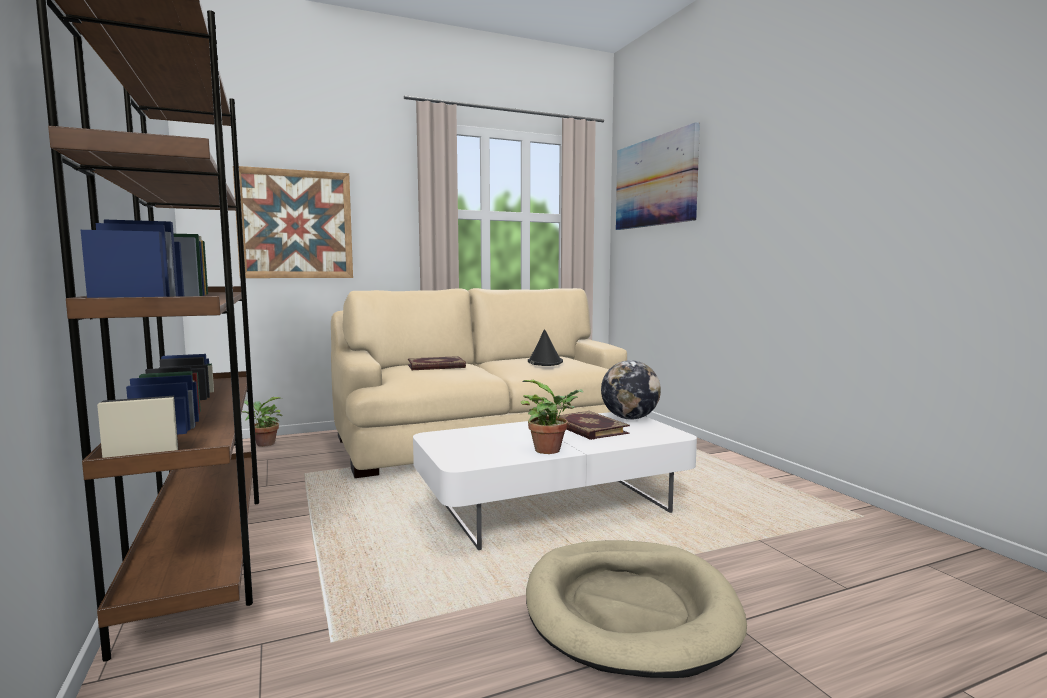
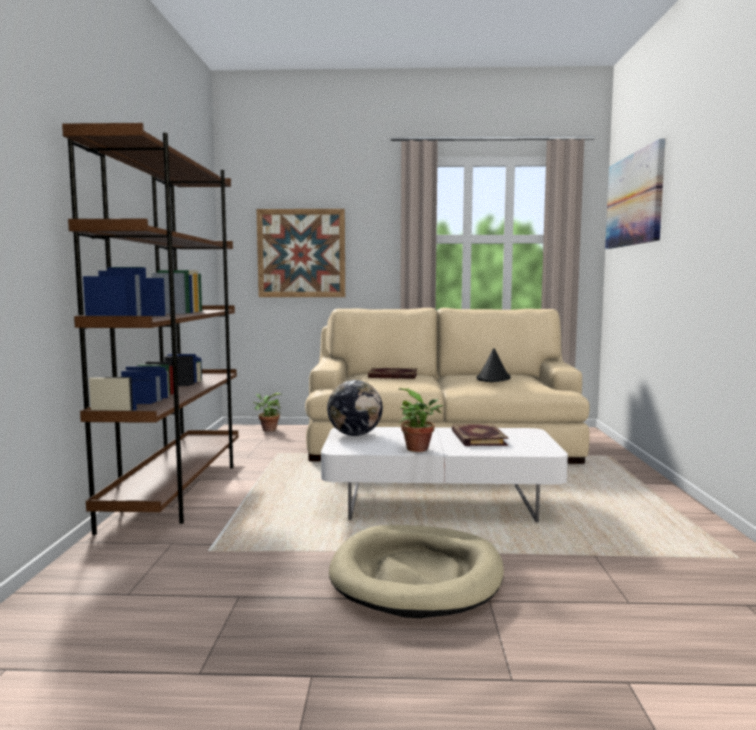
camera: 25 degrees right, 0 degrees up
(629, 418) = (530, 434): globe -> globe (355, 435)

